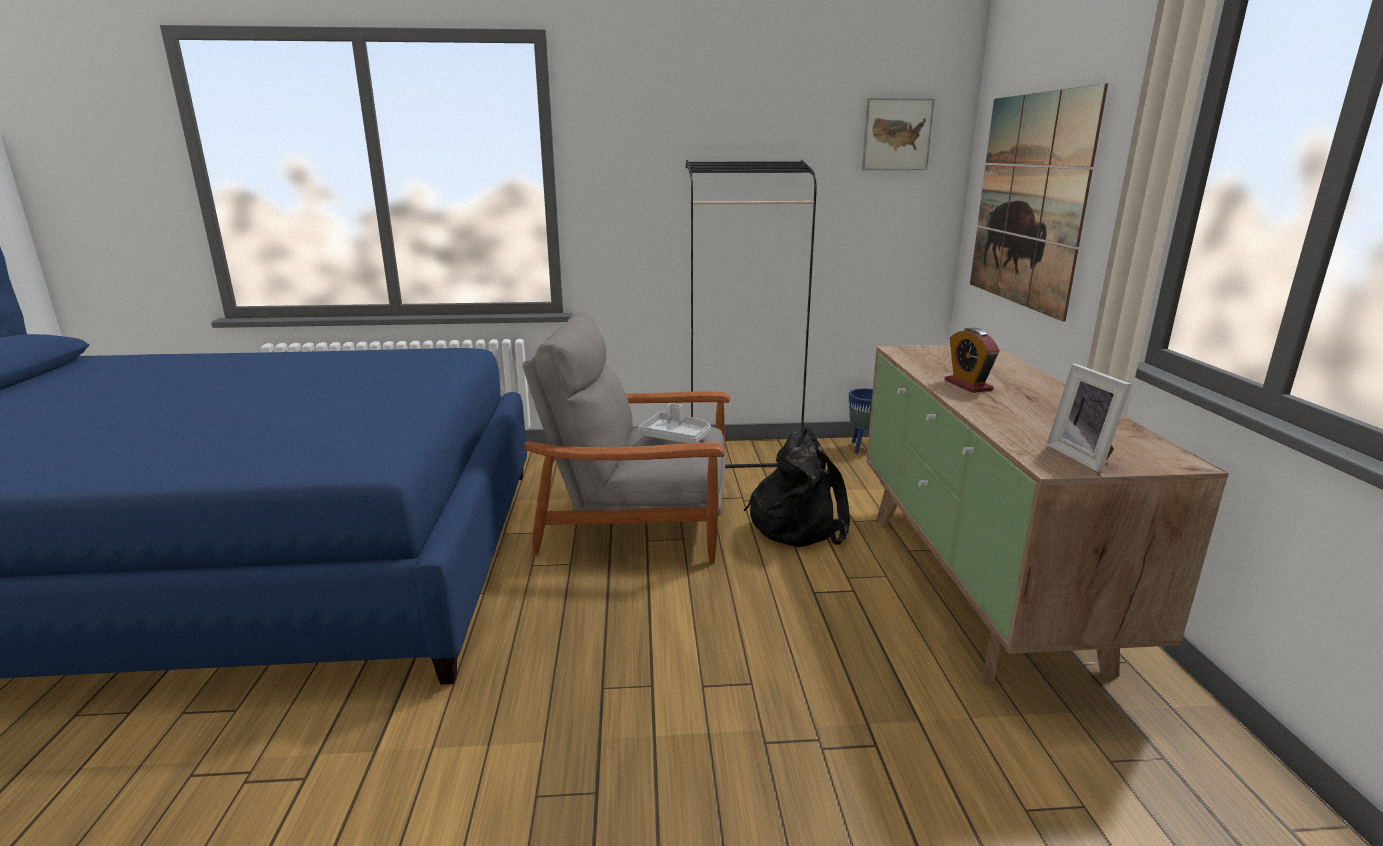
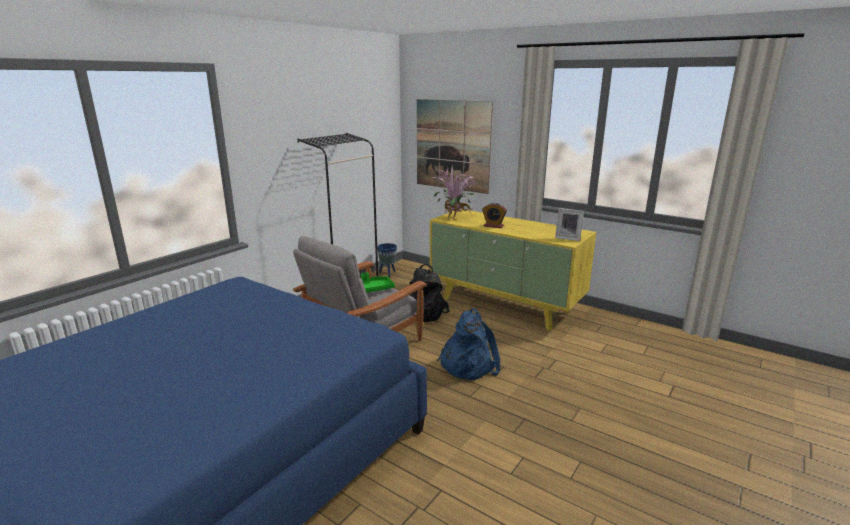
camera: 50 degrees left, 0 degrees up
(675, 437) = (374, 289): grey tray -> green tray
(701, 640) = (468, 364): none -> blue backpack
(897, 134) = (376, 116): picture -> none
(935, 354) = (455, 217): none -> potted plant
(980, 585) = (505, 304): green dresser -> yellow dresser

